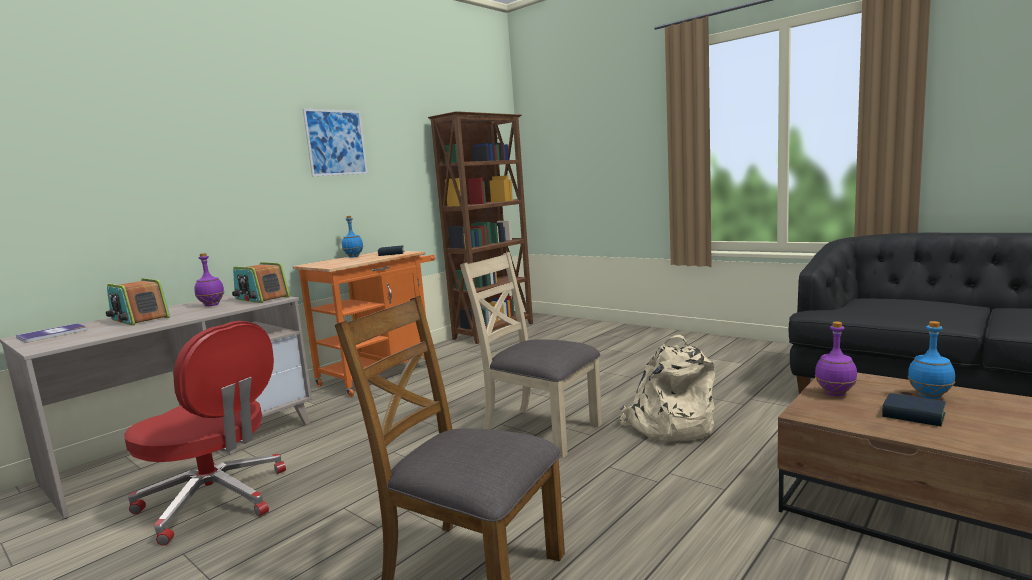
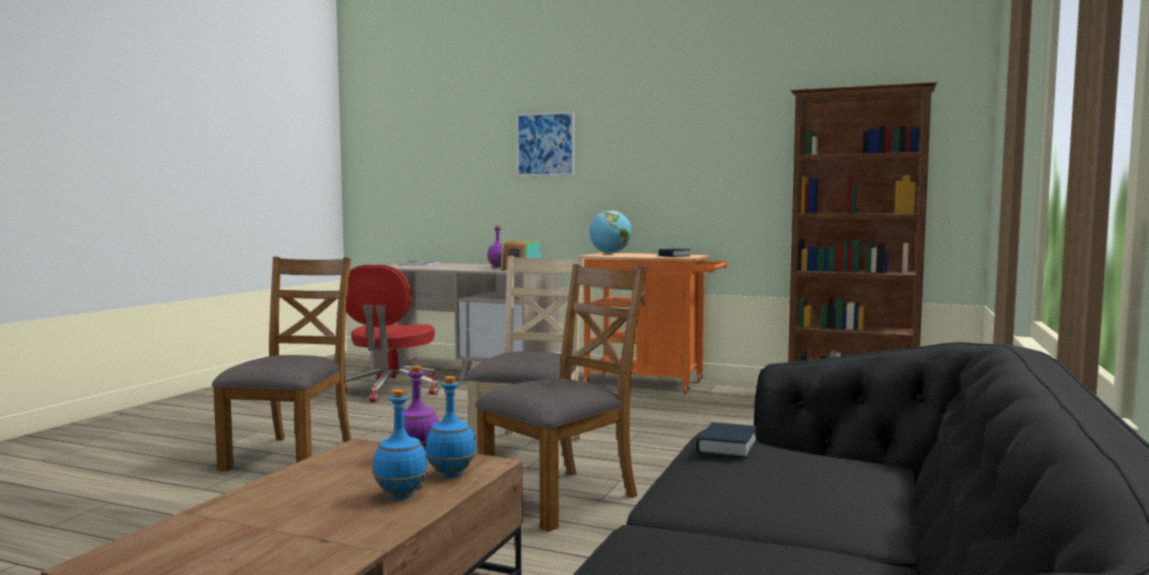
camera: 70 degrees right, 5 degrees down
(139, 319) = (455, 265): radio -> none
(317, 263) = (610, 253): none -> globe
(336, 142) = (667, 134): picture -> picture (545, 144)
(354, 257) = (654, 254): blue bottle -> blue bottle (451, 475)
(669, 426) = (561, 498): beige backpack -> brown chair
(913, 415) = (339, 482): book -> book (727, 448)

